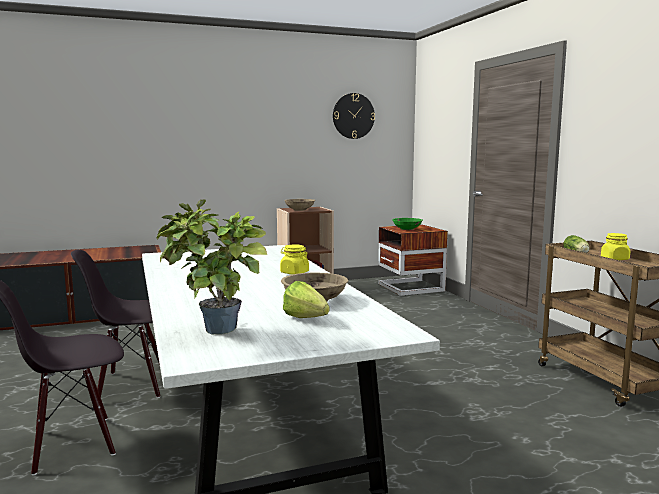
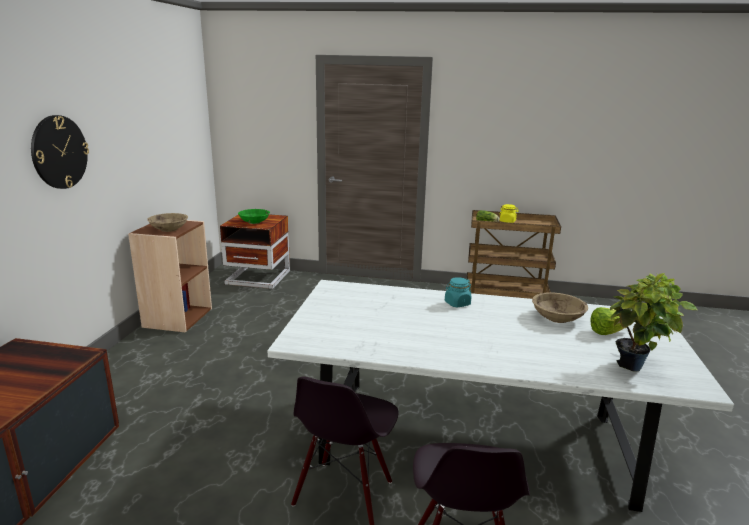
camera: 60 degrees left, 10 degrees up
(294, 273) = (457, 303): yellow jar -> turquoise jar
(353, 116) = (169, 103): wall clock -> wall clock (59, 152)

